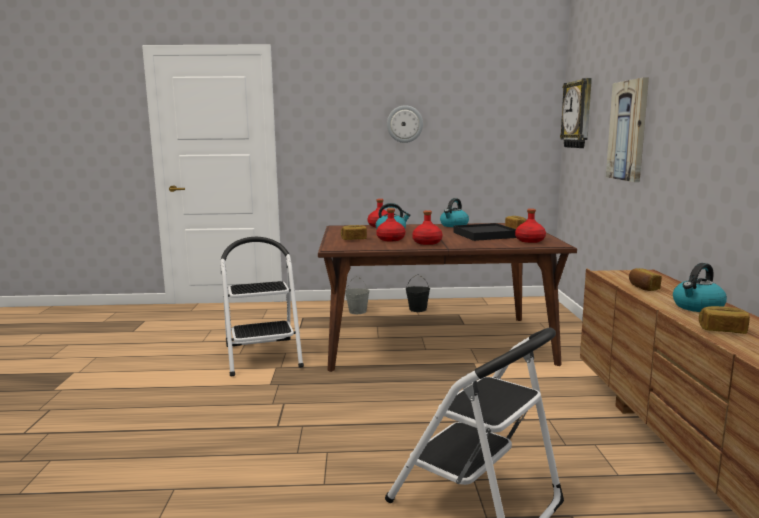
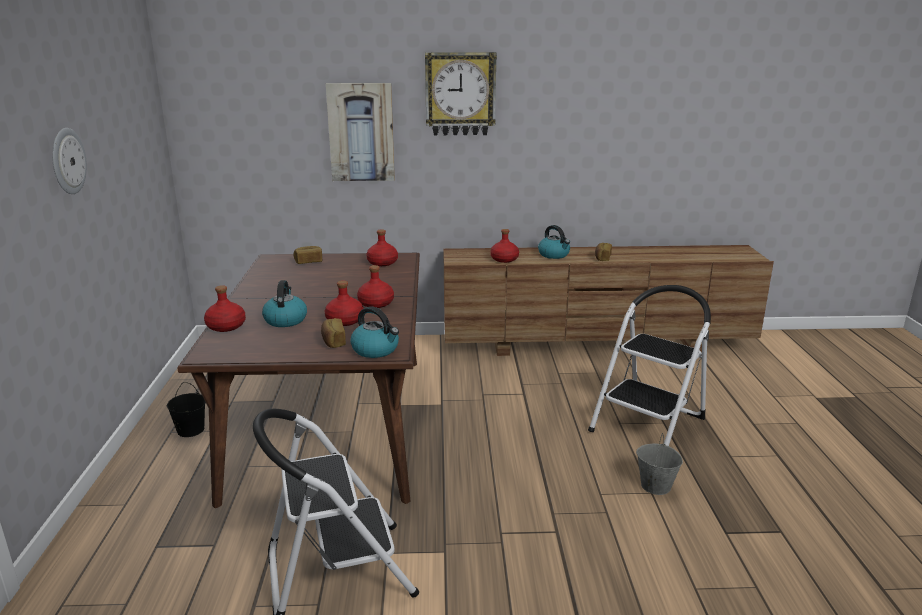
camera: 90 degrees left, 10 degrees up
(357, 311) = (163, 485): grey bucket -> grey bucket (655, 486)
(454, 225) = (258, 286): kettle -> kettle (376, 350)
(484, 235) = (338, 276): black tray -> none
(578, 114) = (223, 112): wall clock -> wall clock (460, 94)
(642, 287) = (504, 259): bread -> red bottle

